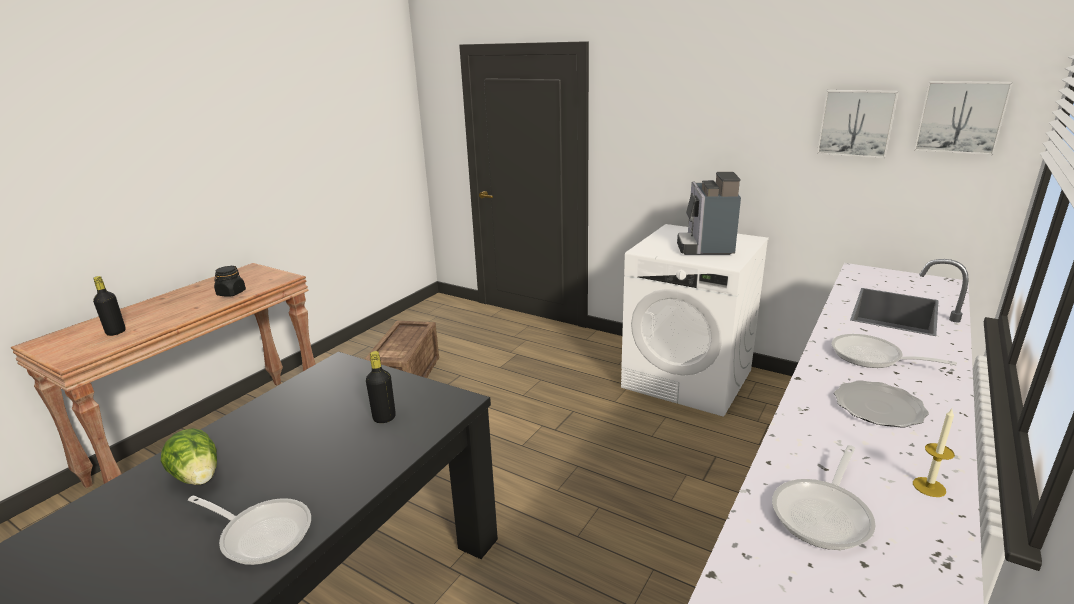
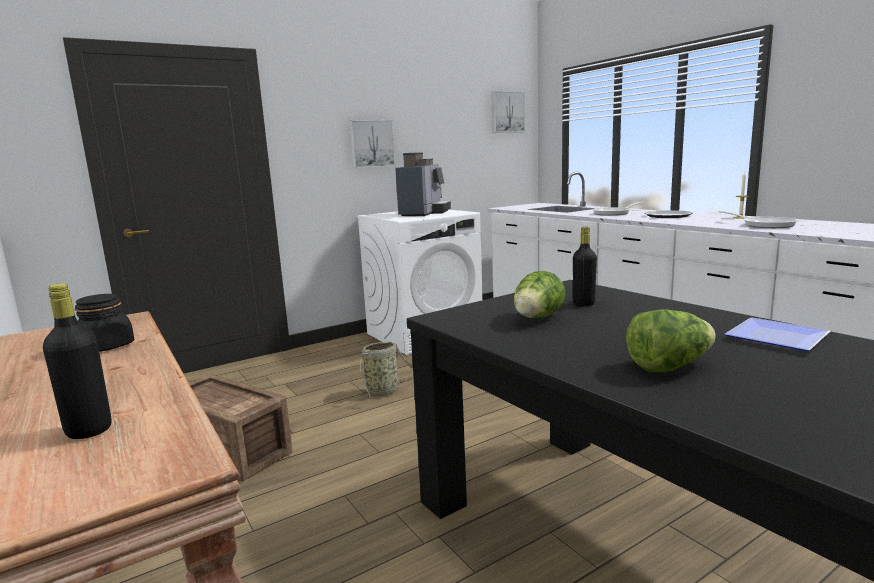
camera: 65 degrees left, 10 degrees down
(262, 533) = (772, 338): frying pan -> plate
(333, 403) = (537, 318): none -> lettuce
(530, 404) = (384, 391): none -> basket
(706, 246) = (424, 213): coffee machine -> coffee machine turned 105 degrees counterclockwise
(856, 123) = (463, 118): picture -> picture (371, 143)

